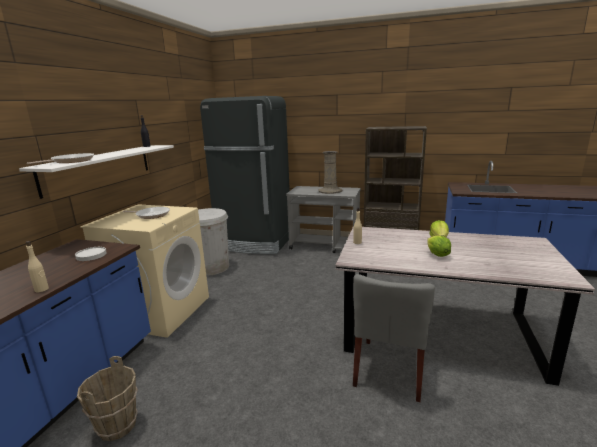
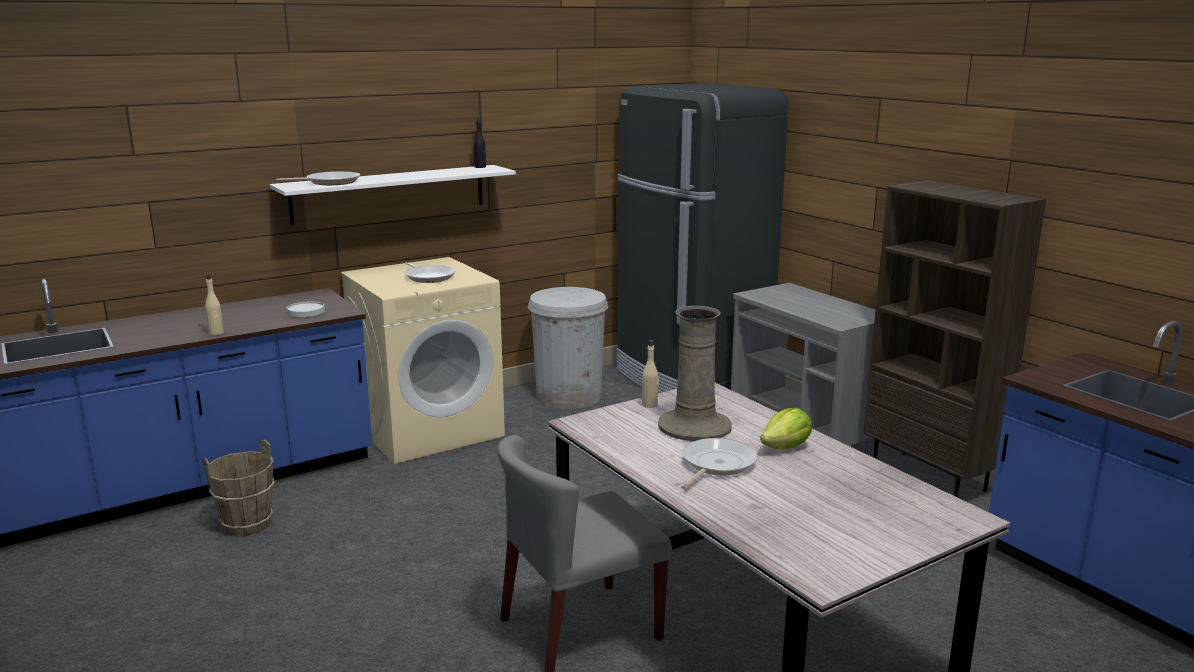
camera: 40 degrees right, 0 degrees up
(330, 191) = (821, 308): beige vase -> beige vase (695, 426)
(437, 255) = (716, 464): lettuce -> frying pan

